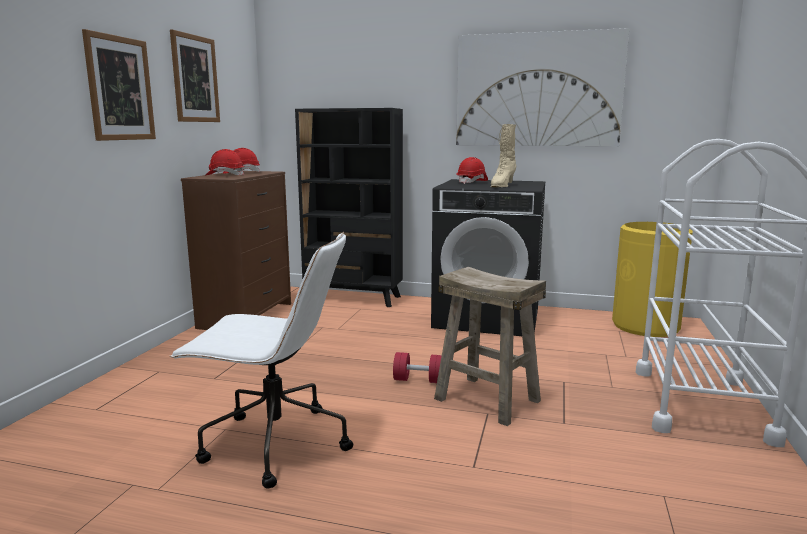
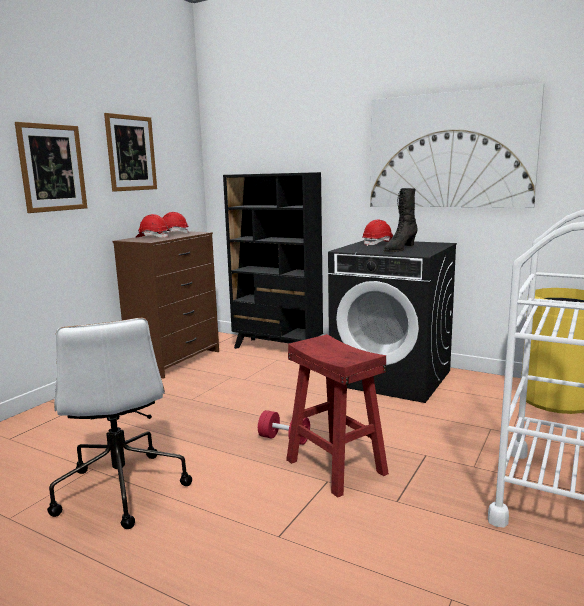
camera: 15 degrees right, 0 degrees up
(273, 444) = (121, 488): white office chair -> white office chair turned 45 degrees clockwise
(488, 399) = (336, 466): beige stool -> red stool
(502, 186) = (399, 249): beige boot -> black boot

